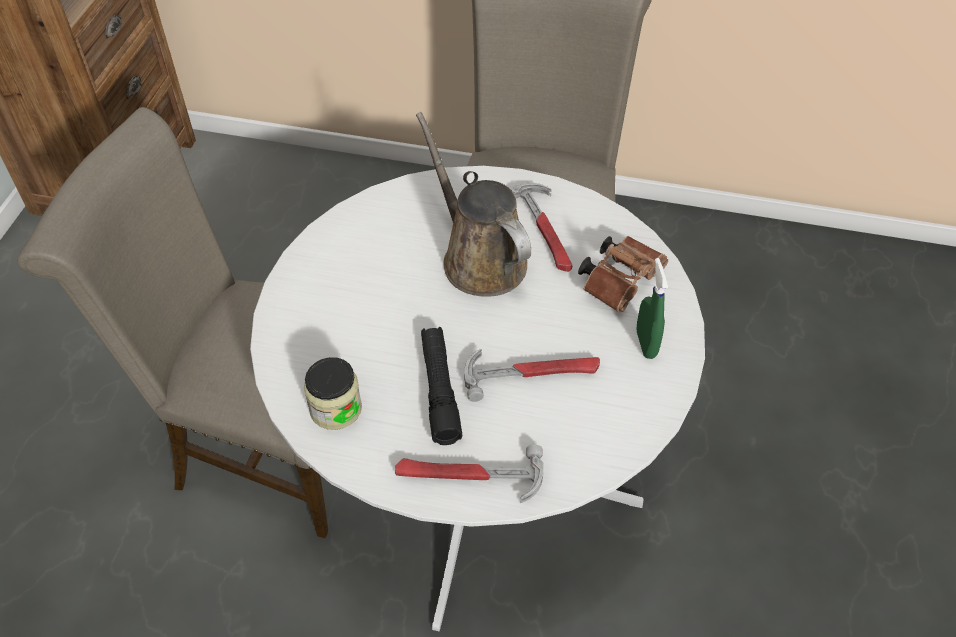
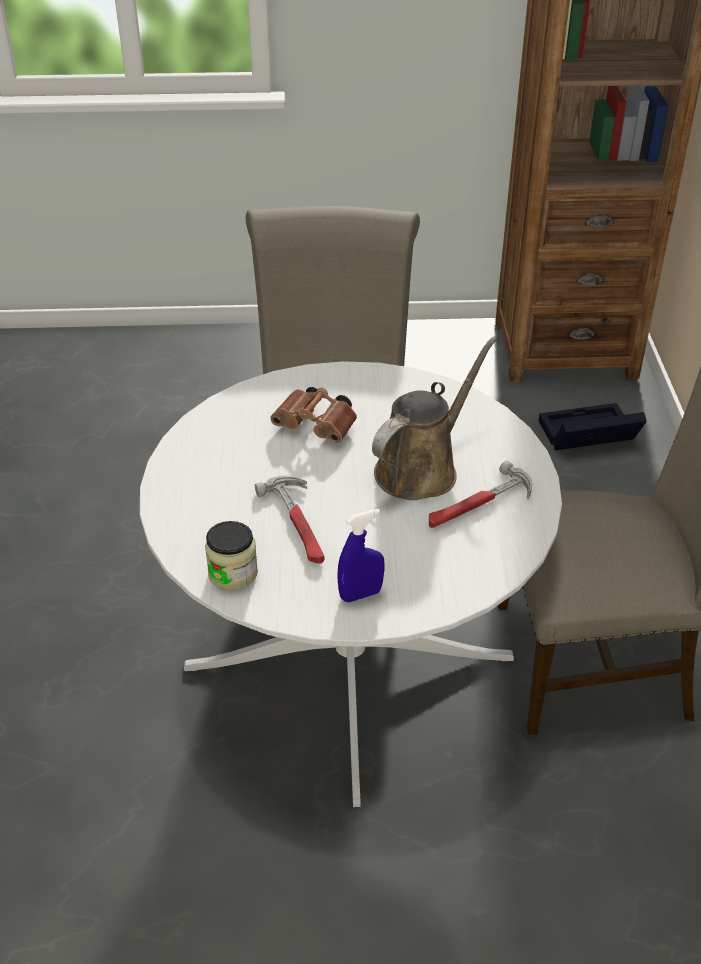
camera: 75 degrees right, 10 degrees down
(254, 203) = (586, 436): none -> black storage box
(335, 408) = (228, 423): jar -> jar (233, 573)
(439, 390) = (262, 473): black flashlight -> none
(469, 476) = (181, 505): hammer -> none
(621, 280) = (437, 567): brown binoculars -> brown binoculars (318, 427)
(646, 344) = (360, 594): green spray bottle -> blue spray bottle

